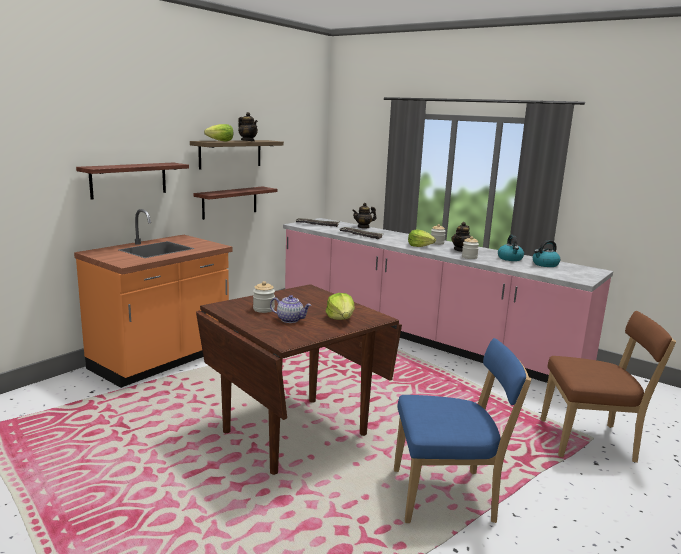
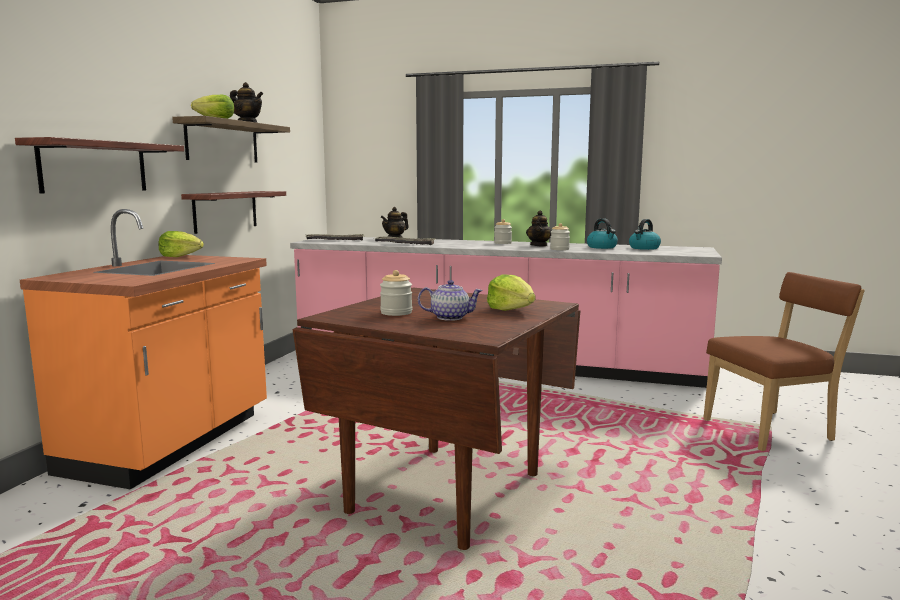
camera: 20 degrees left, 5 degrees down
(420, 246) = (489, 246): lettuce -> lettuce (180, 256)
(448, 496) = (698, 519): blue chair -> none

